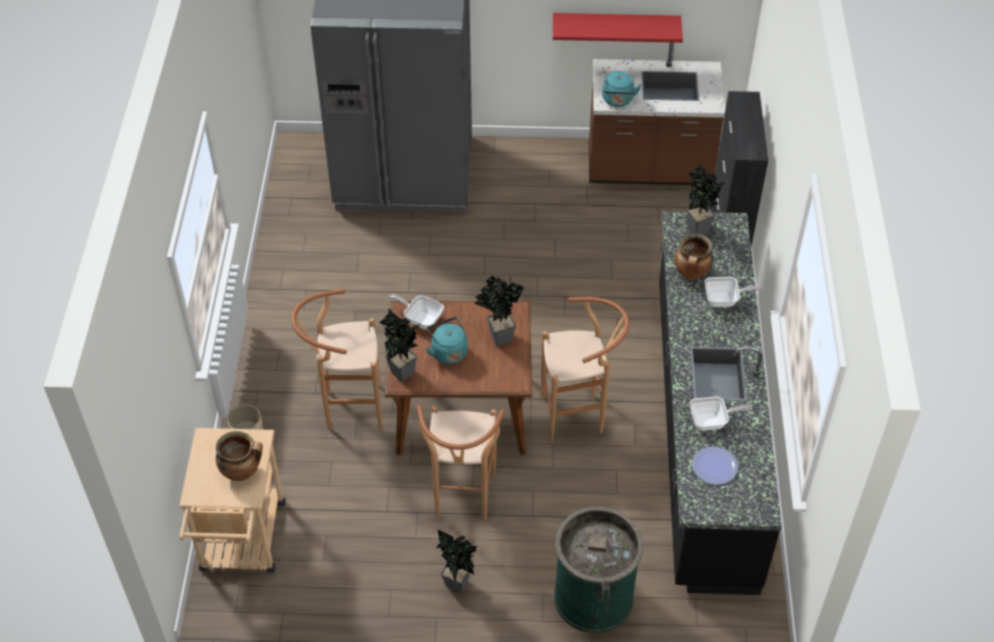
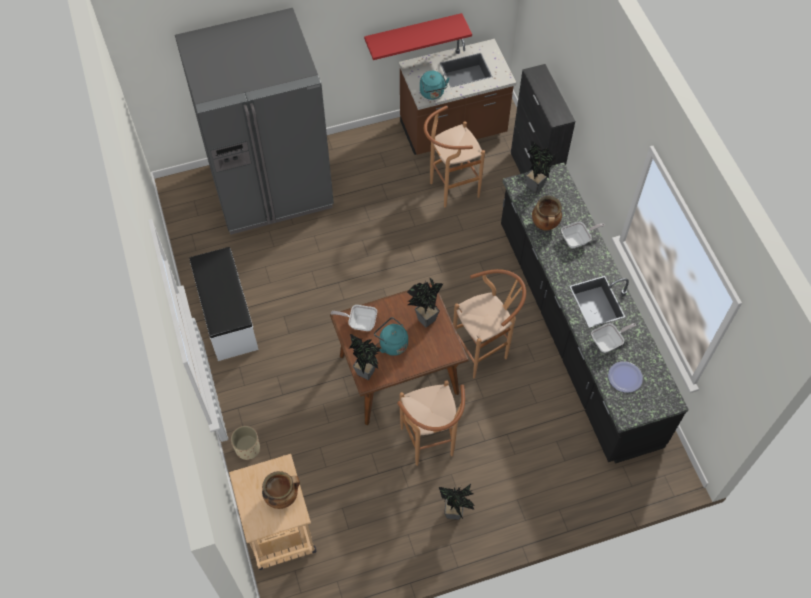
camera: 20 degrees left, 10 degrees up
(290, 293) = (227, 316): none -> white bench
(347, 409) = (313, 400): brown stool -> brown stool (449, 190)
(593, 597) = (553, 489): green trash can -> none

